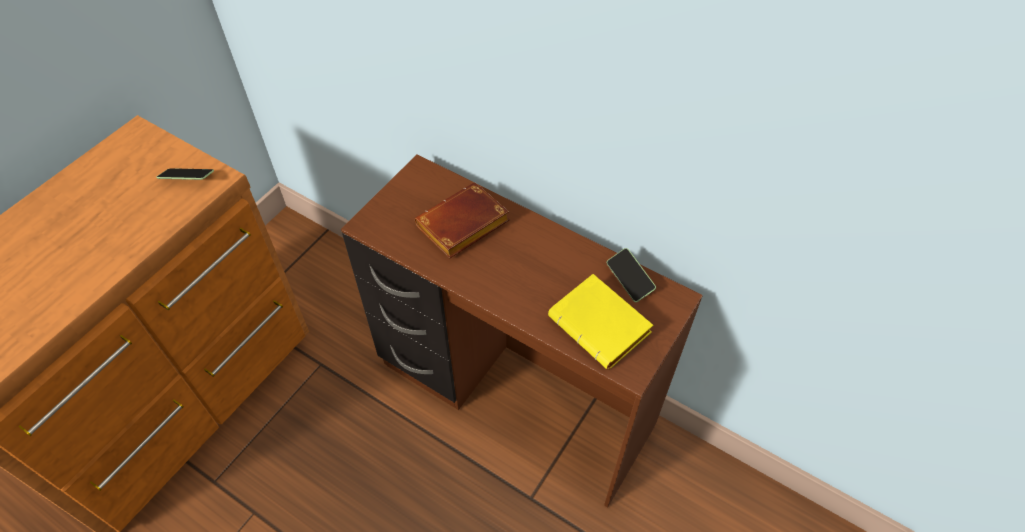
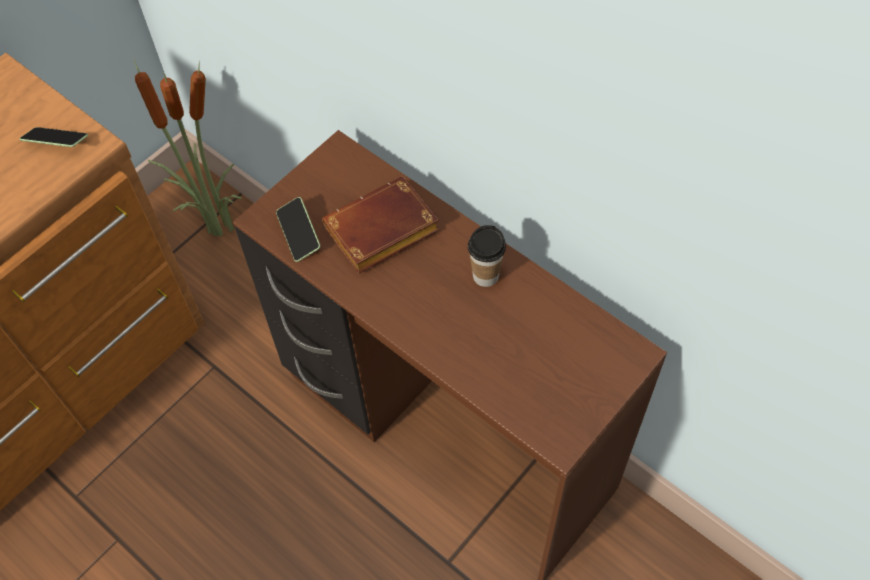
camera: 10 degrees right, 5 degrees up
(312, 258) = (217, 229): none -> potted plant
(551, 251) = (485, 276): none -> cup
(603, 326) = (534, 380): yellow book -> none
(629, 279) = (578, 322): phone -> phone (299, 234)

